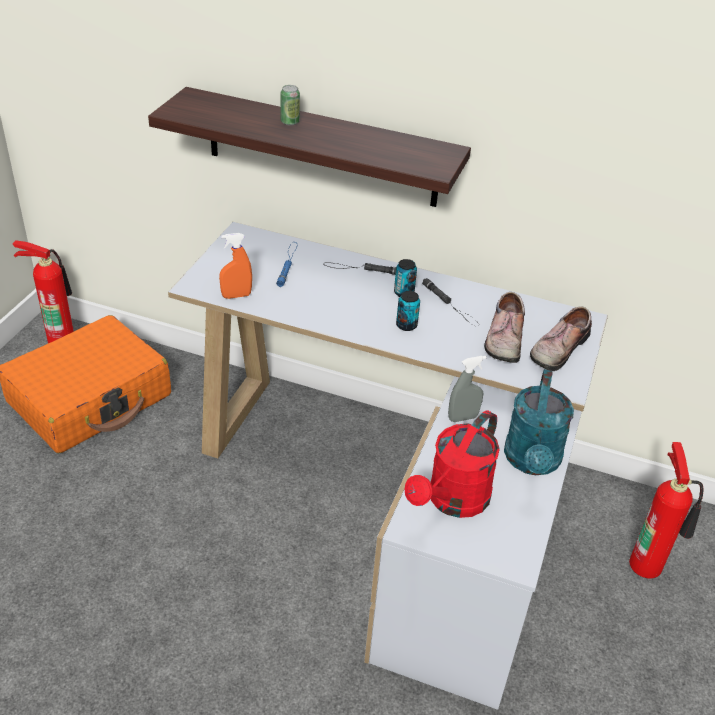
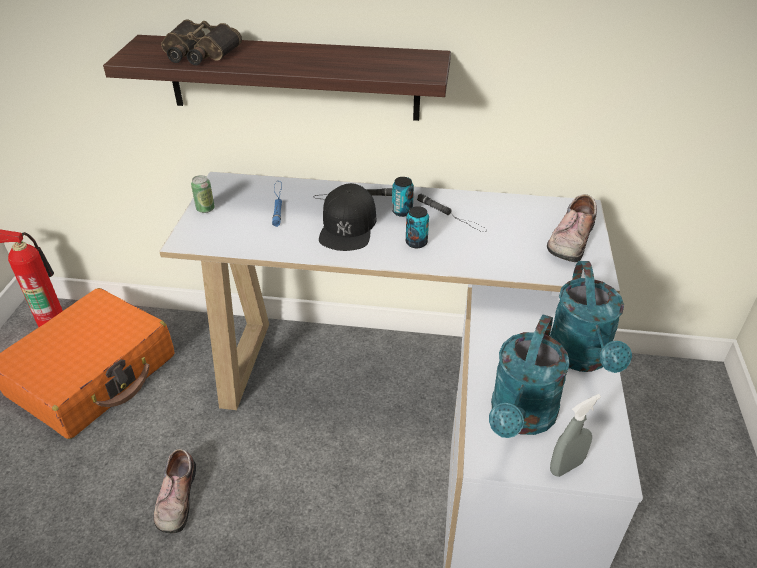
camera: 10 degrees left, 0 degrees up
(235, 115) = (198, 53): none -> binoculars
(236, 296) = (233, 243): orange spray bottle -> none
(290, 122) = (258, 52): can -> can (205, 209)
(347, 298) = (348, 226): none -> black cap
(452, 501) = (520, 418): red watering can -> turquoise watering can
(463, 418) = (496, 326): grey spray bottle -> grey spray bottle (566, 466)
(502, 338) = (514, 239): shoe -> shoe (175, 498)
(648, 563) = (668, 427): fire extinguisher -> none

